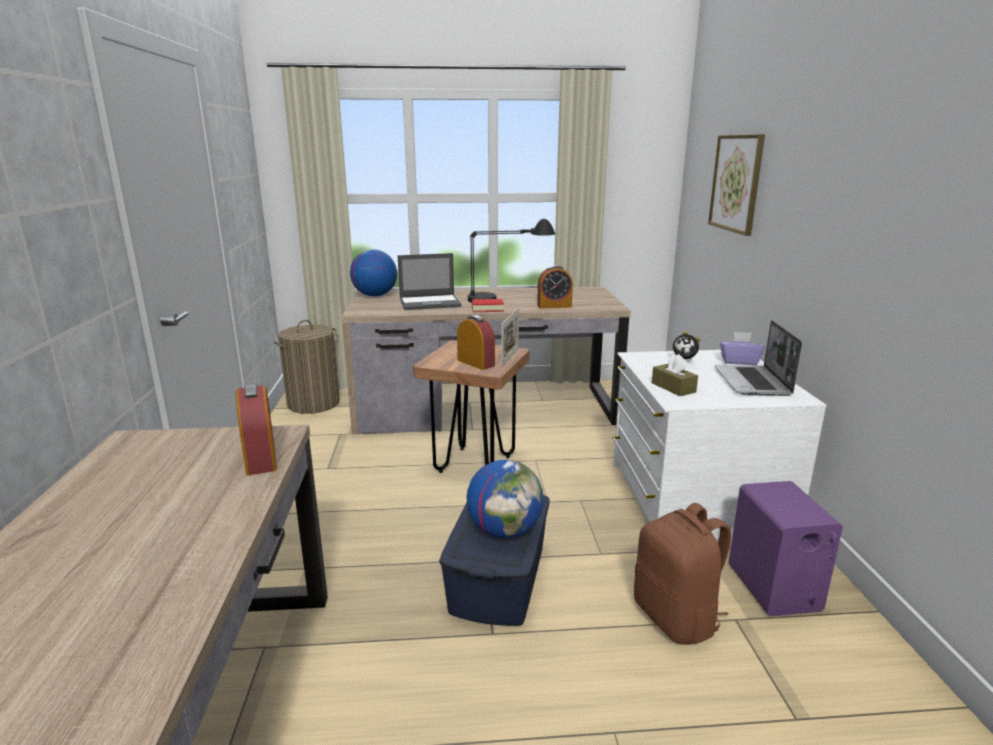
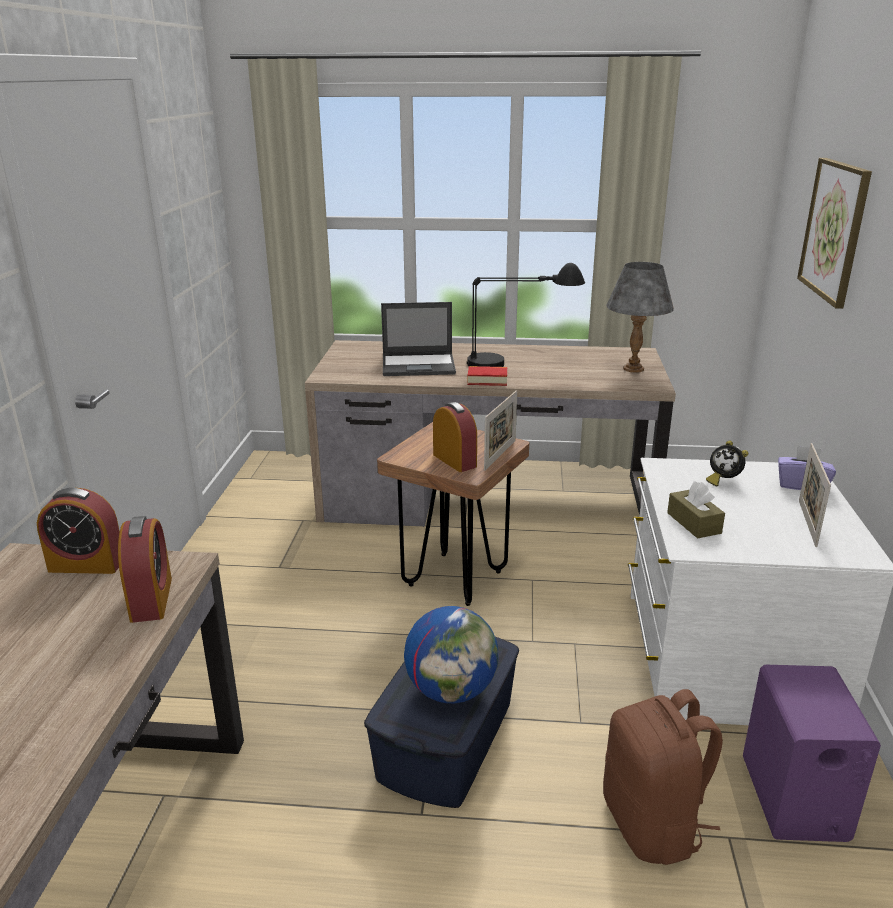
camera: 10 degrees right, 5 degrees up
(313, 403) = (281, 474): laundry basket -> none
(375, 295) = (355, 349): globe -> none
(554, 306) = (576, 379): alarm clock -> alarm clock (87, 565)
(593, 298) = (633, 369): none -> grey table lamp
(753, 382) = (807, 523): laptop -> picture frame

